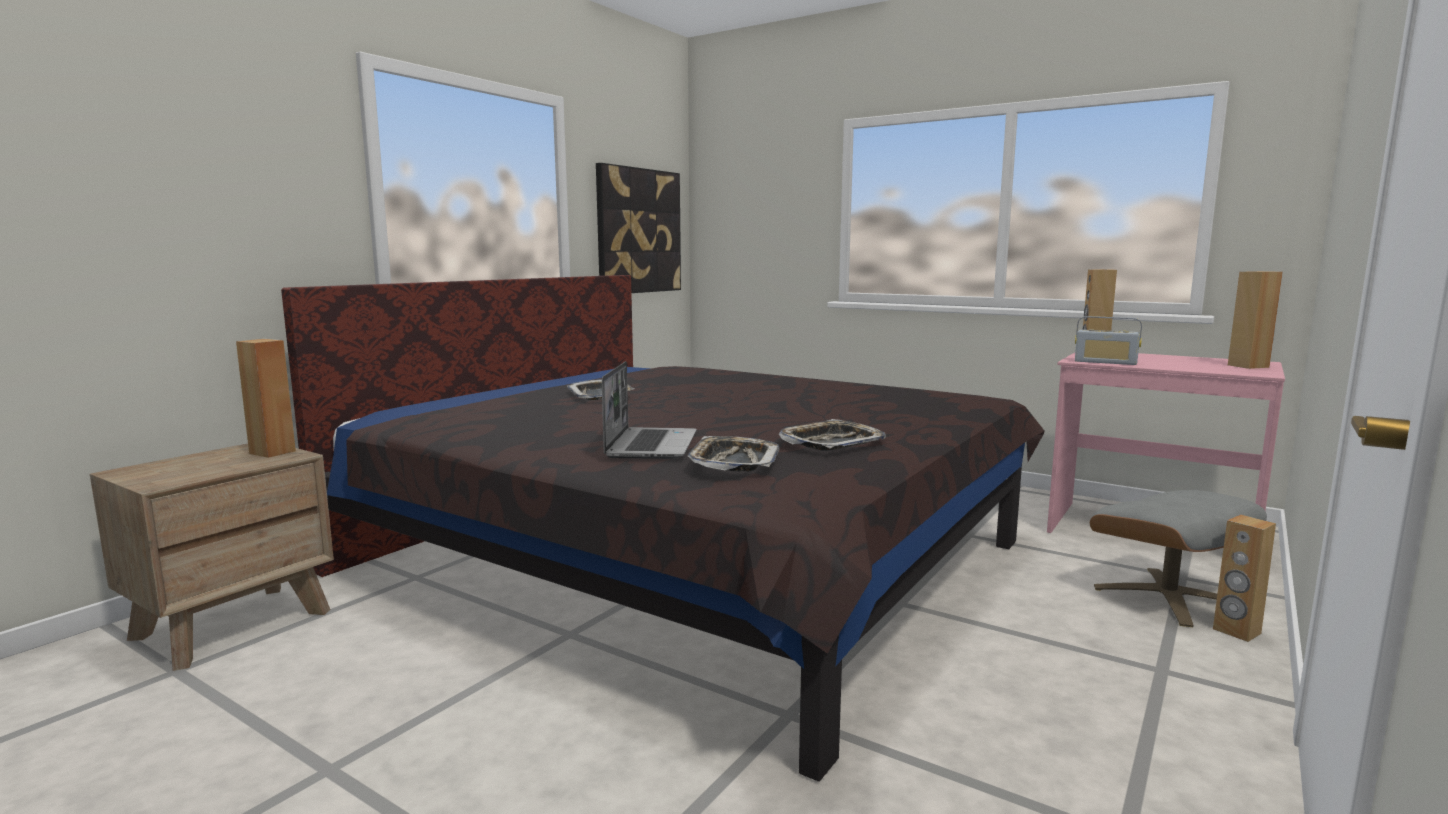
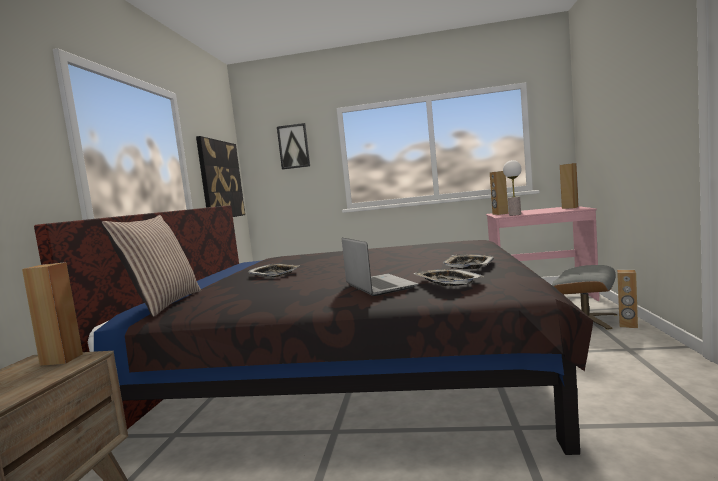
camera: 25 degrees left, 5 degrees down
(425, 409) = (163, 304): none -> pillow
(769, 183) = (293, 146): none -> picture
(1105, 362) = (515, 215): radio -> table lamp

